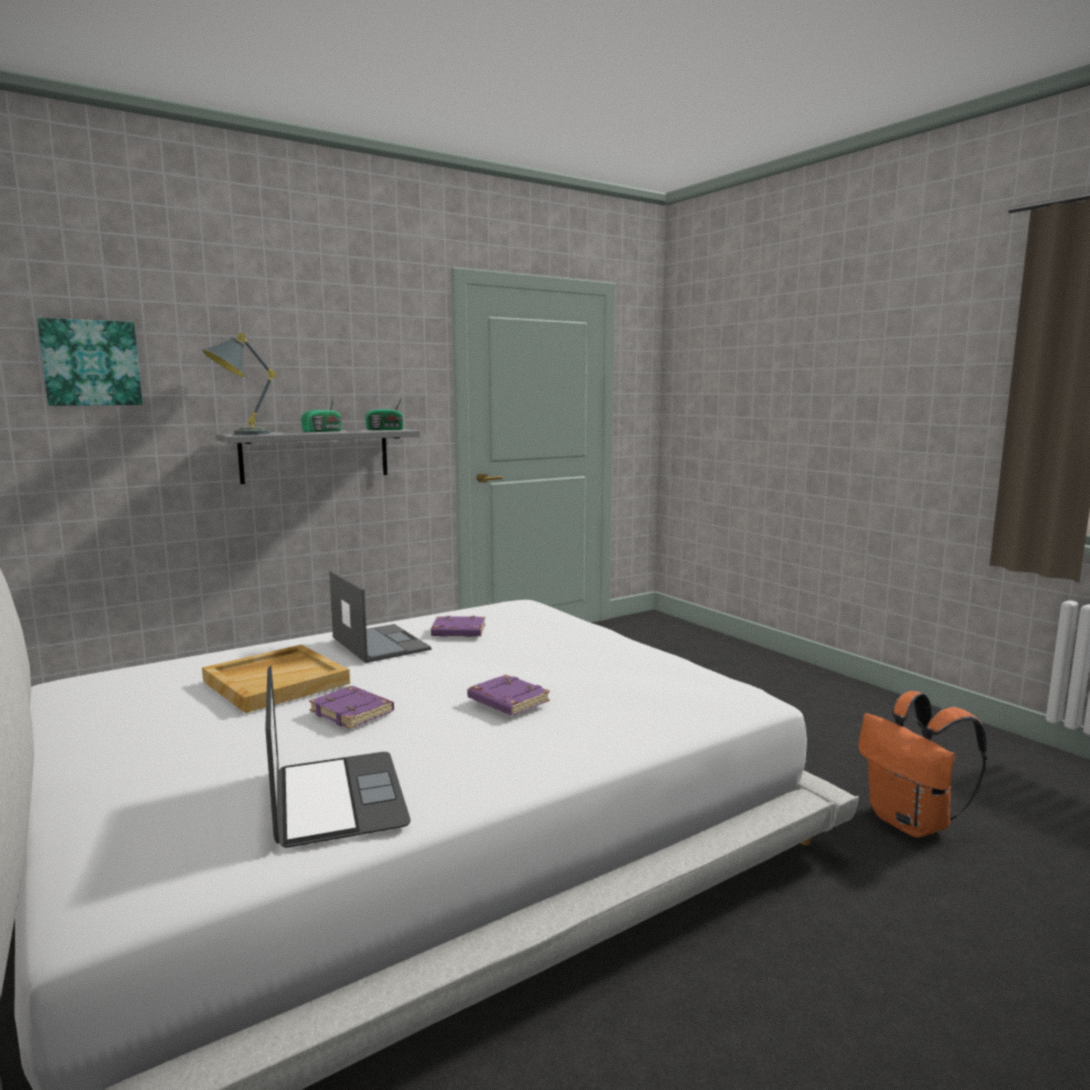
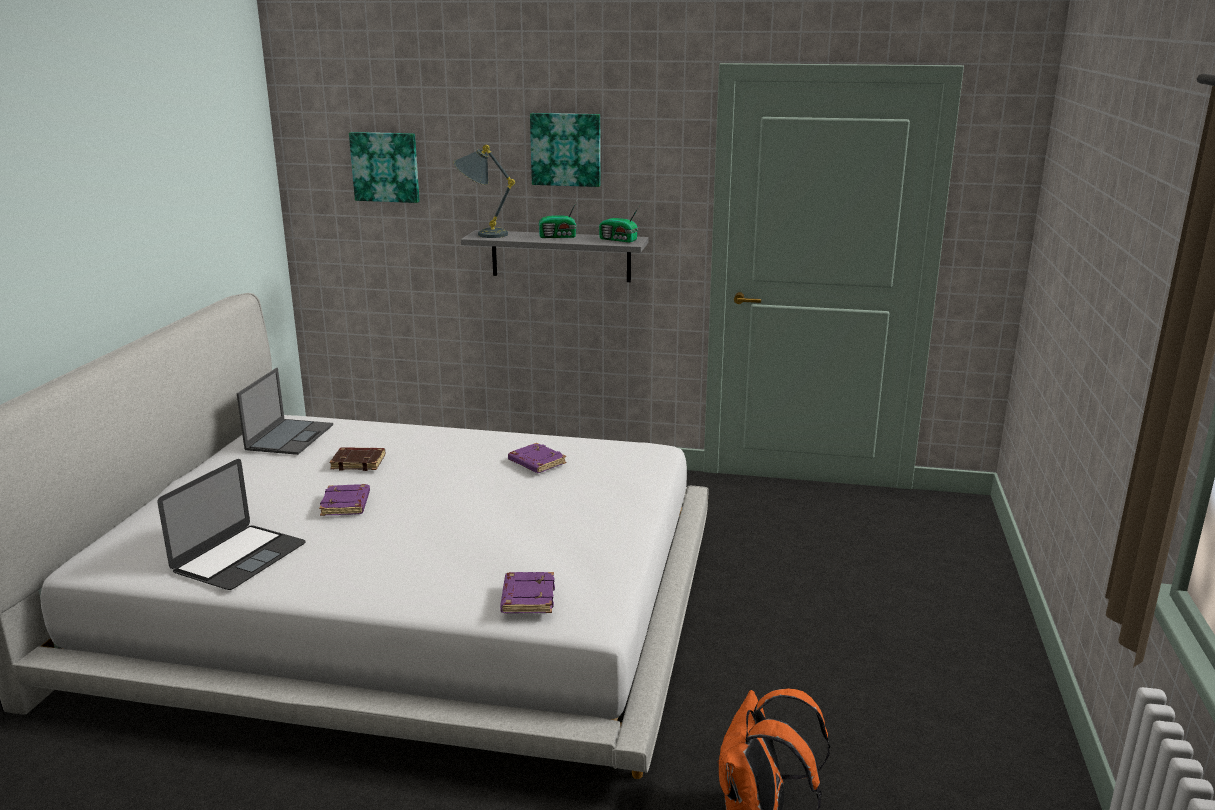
camera: 45 degrees right, 10 degrees up
(277, 682) = (359, 462): beige tray -> brown book
(317, 343) = (566, 149): none -> picture
(379, 643) = (469, 453): laptop -> laptop (290, 437)
(507, 701) = (427, 537): purple book -> purple book (527, 597)

